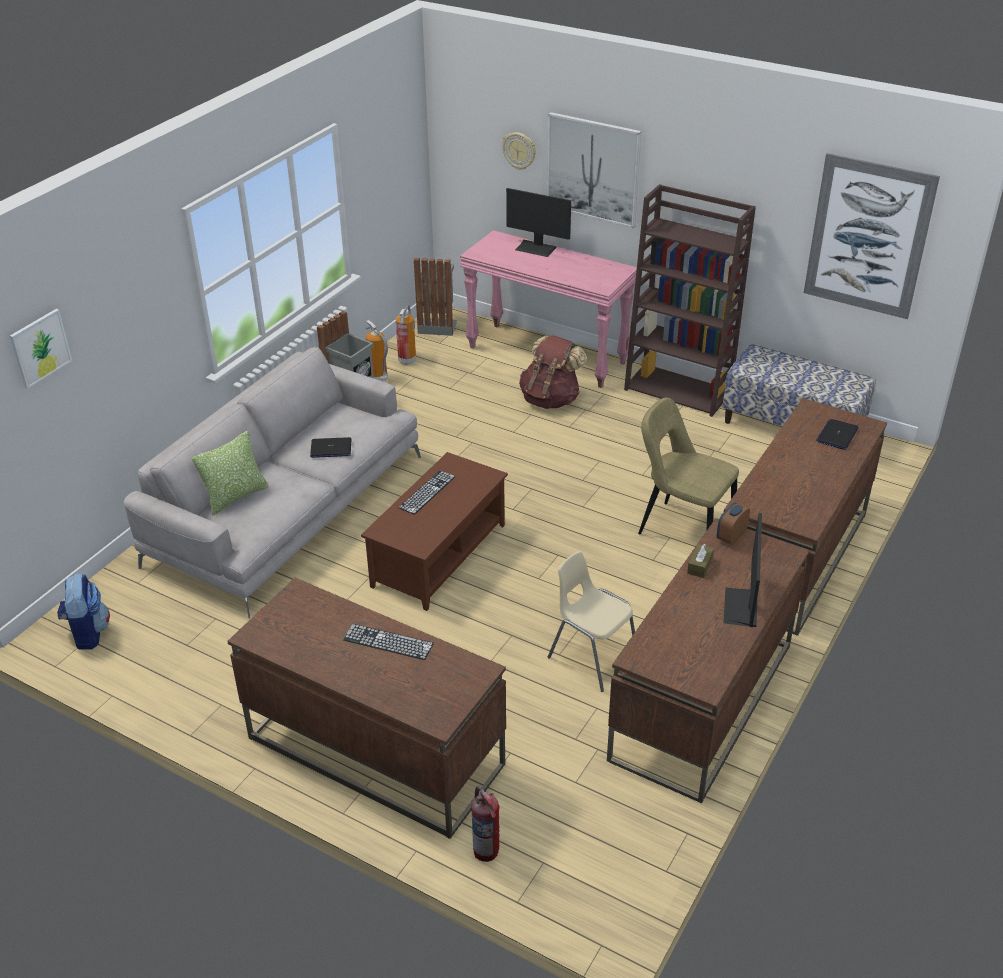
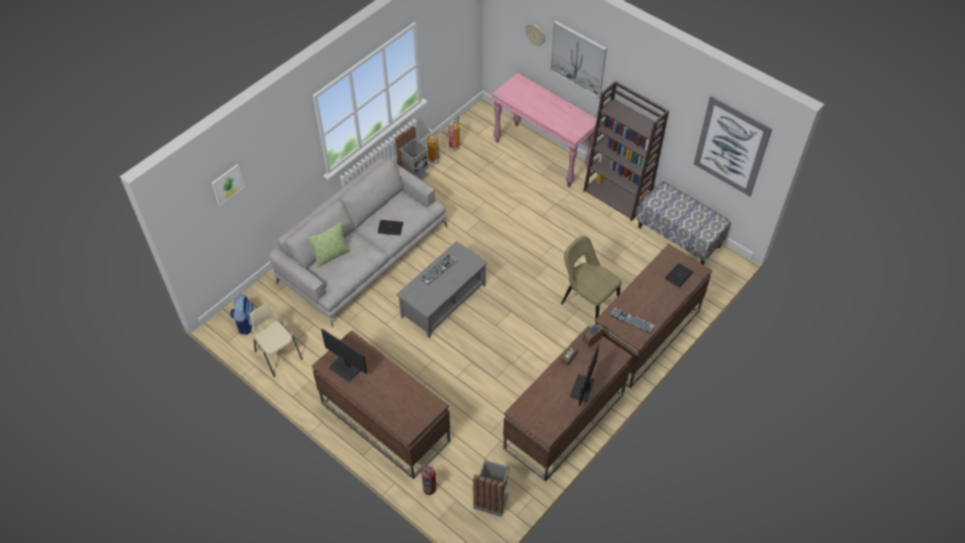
camera: 10 degrees right, 15 degrees up
(388, 642) = (392, 380): keyboard -> keyboard (632, 320)
(437, 325) = (479, 119): grey trash can -> grey trash can (491, 499)
(438, 555) = (443, 300): brown coffee table -> grey coffee table
(536, 248) = (540, 93): monitor -> monitor (345, 369)
(550, 399) = (535, 192): brown backpack -> none
(592, 657) = (512, 383): beige chair -> beige chair (278, 355)

